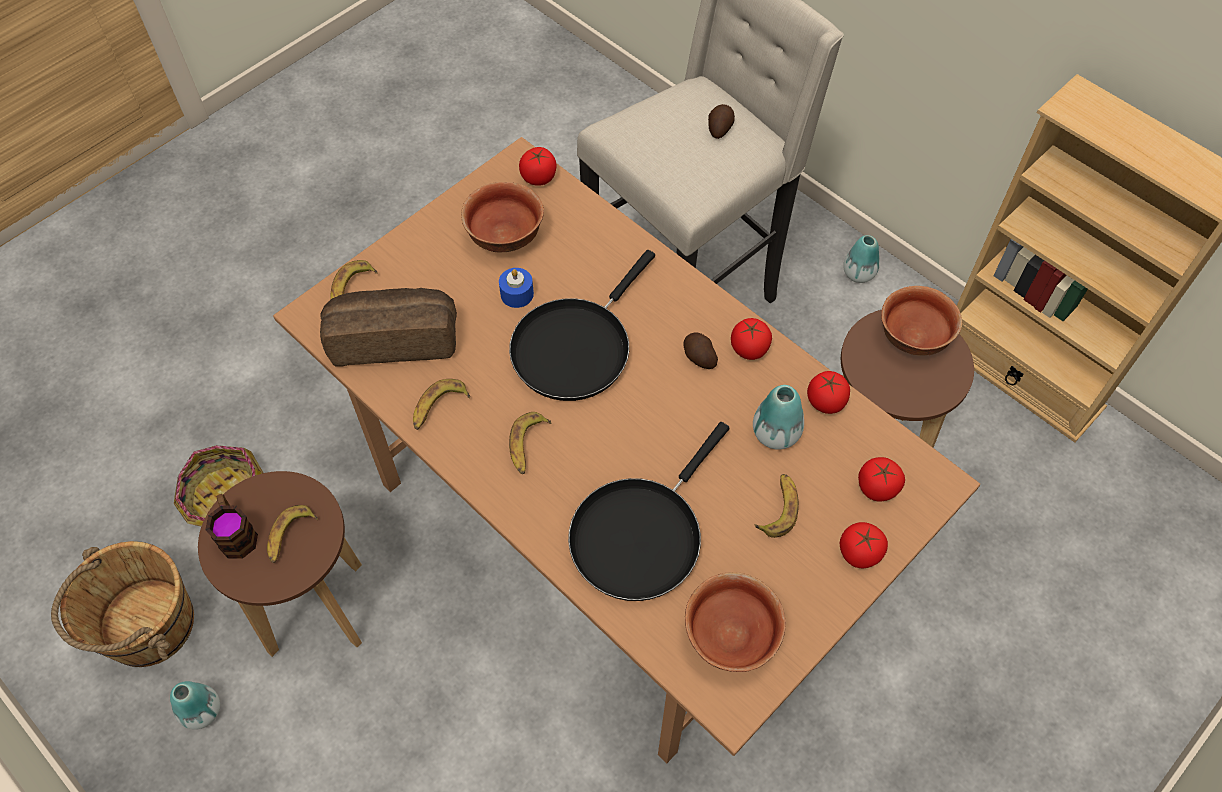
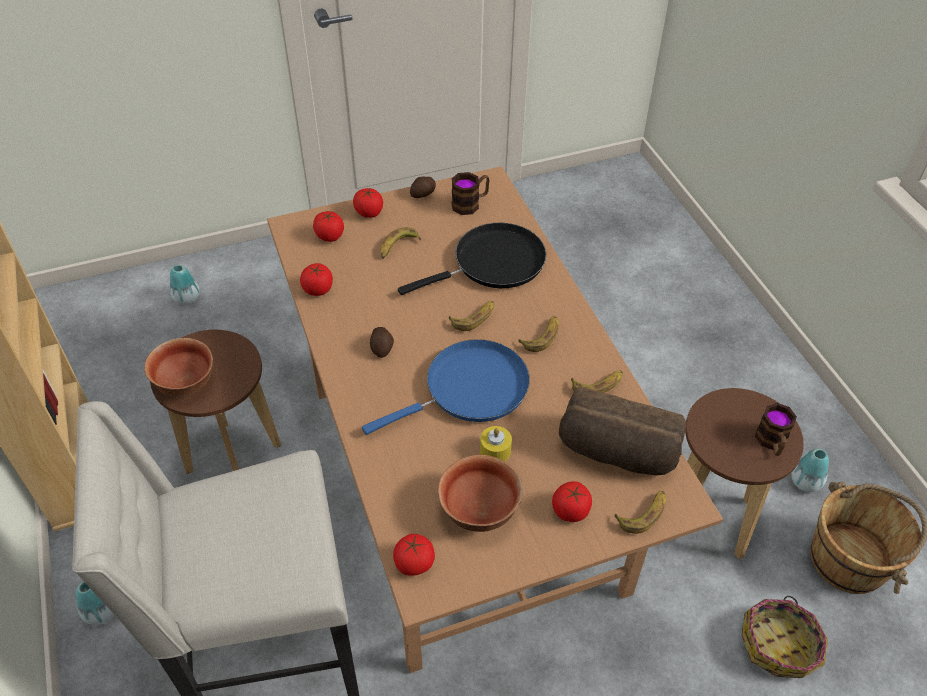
camera: 155 degrees left, 10 degrees down
(290, 536) = (729, 425): banana -> banana (474, 318)
(517, 294) = (495, 450): blue candle -> yellow candle
(575, 347) = (470, 389): black frying pan -> blue frying pan
(719, 128) = (207, 531): potato -> potato (423, 194)
(732, 637) = (470, 204): bowl -> mug
(749, 348) = (341, 340): tomato -> tomato (570, 510)
(775, 433) = (367, 284): vase -> vase (187, 298)

